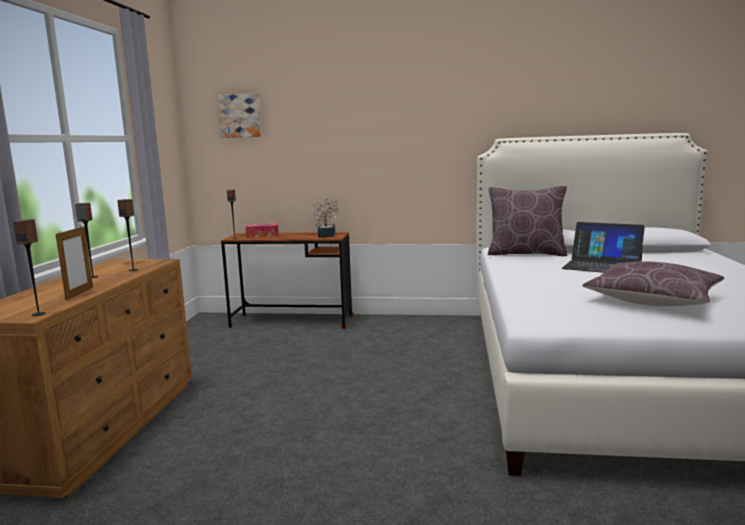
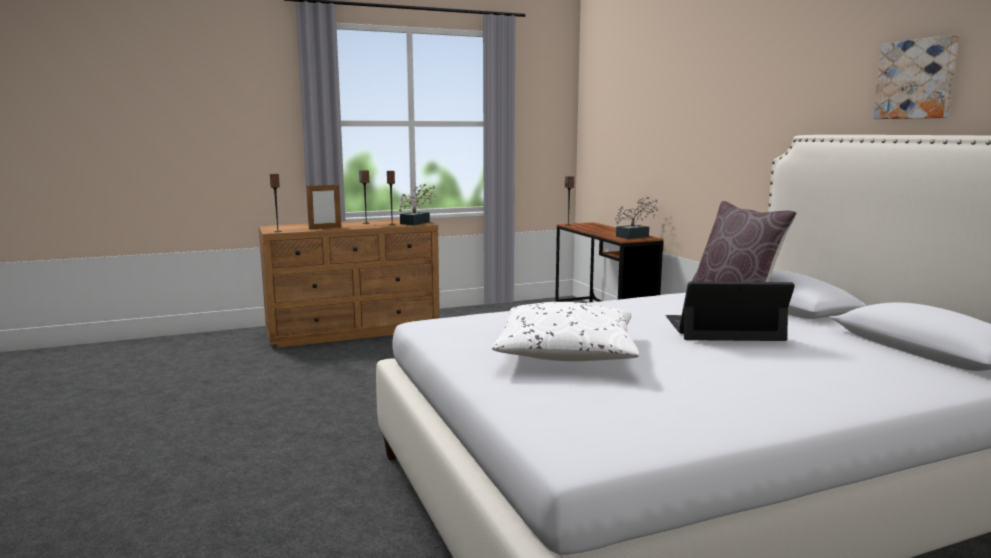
camera: 60 degrees right, 0 degrees up
(146, 262) = (417, 222): none -> potted plant
(240, 116) = (609, 102): picture -> picture (916, 79)
(262, 235) = (595, 227): tissue box -> none
(602, 265) = (723, 328): laptop -> laptop turned 90 degrees clockwise
(652, 300) = (566, 354): brown pillow -> white pillow

